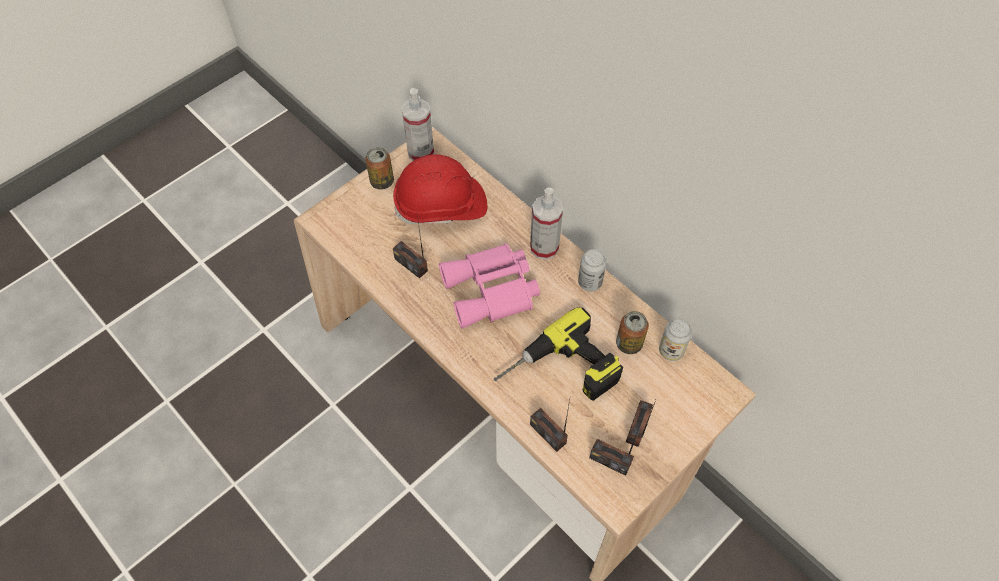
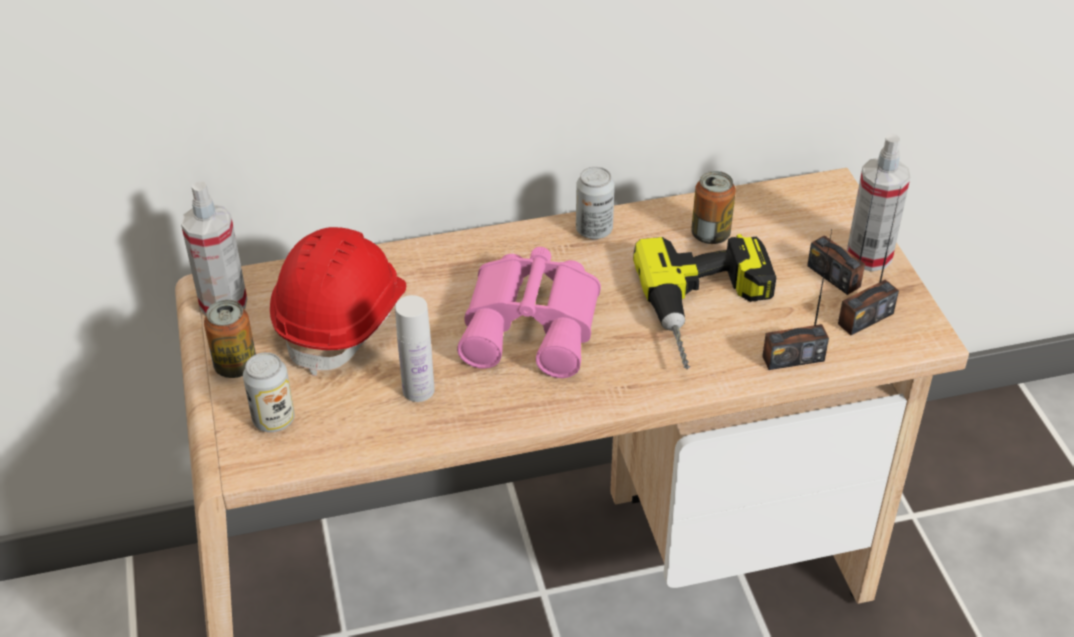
camera: 60 degrees left, 15 degrees down
(411, 264) = (418, 390): radio -> white bottle
(544, 247) = (505, 248): spray bottle -> spray bottle (869, 256)
(671, 351) = (745, 205): can -> can (273, 420)

